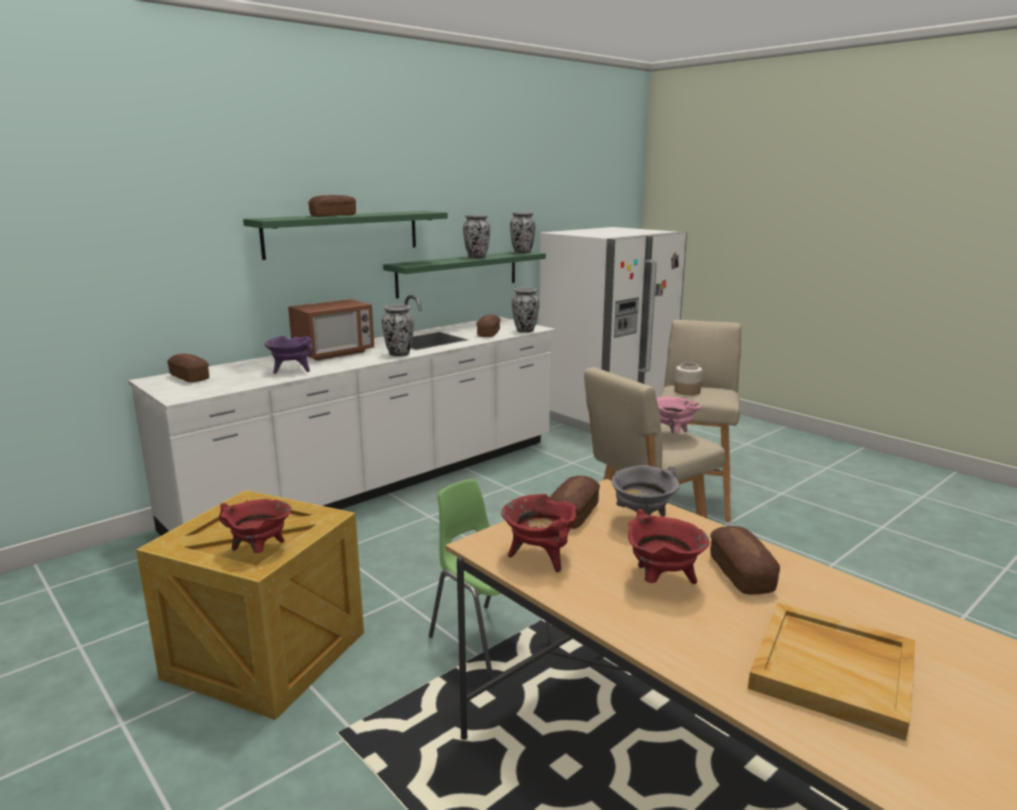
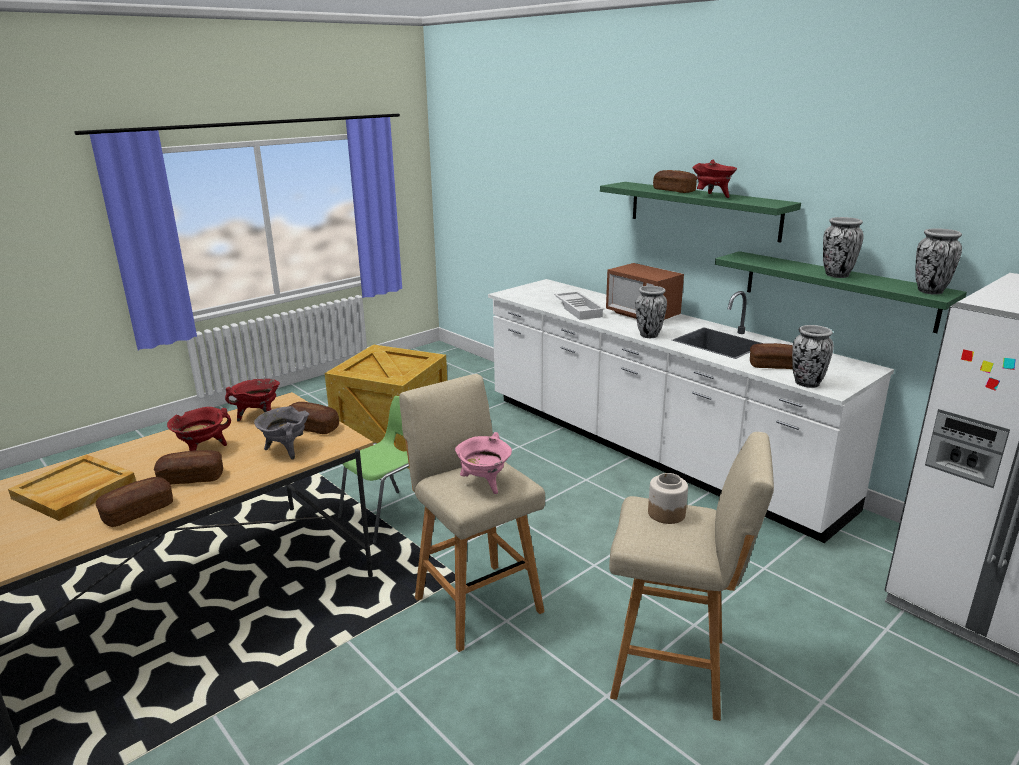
camera: 90 degrees right, 5 degrees up
(189, 377) = (554, 289): bread -> bread (138, 512)
(260, 551) = (363, 370): red cooking pot -> red cooking pot (712, 196)
(291, 370) = (579, 309): purple cooking pot -> white tray

